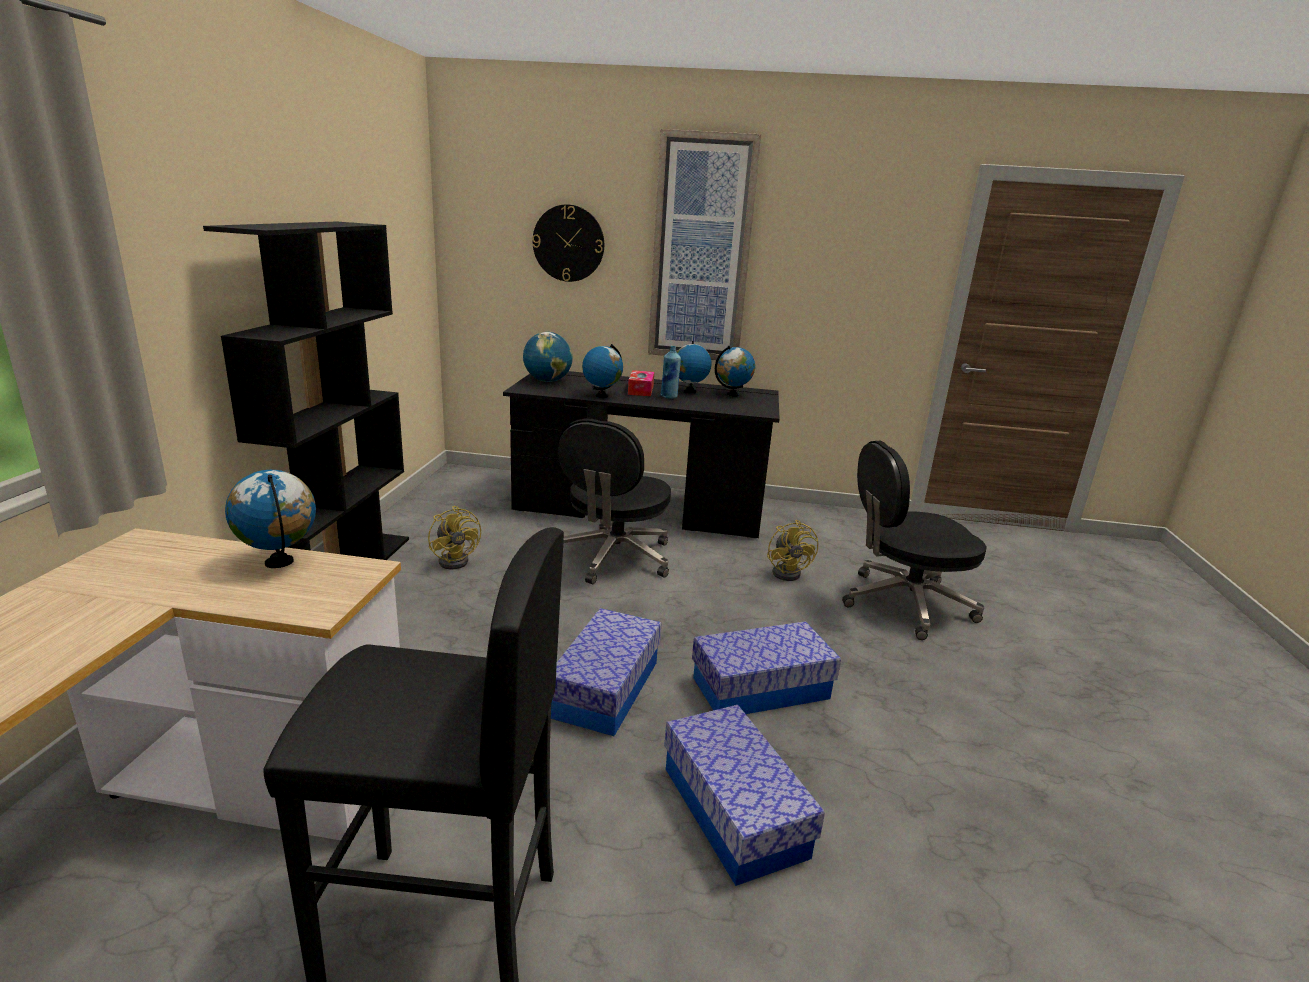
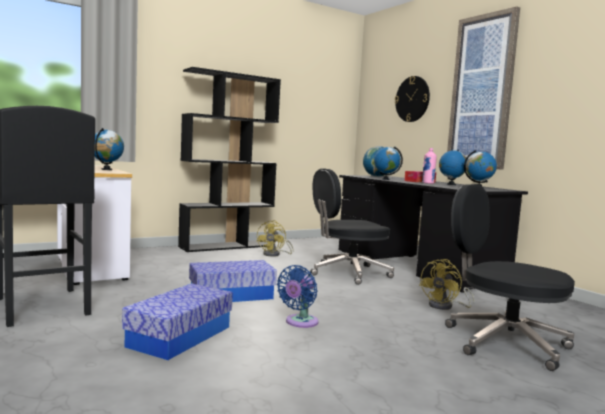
camera: 50 degrees right, 15 degrees down
(669, 397) = (428, 183): blue bottle -> pink bottle
(761, 688) = (300, 322): storage box -> blue fan

